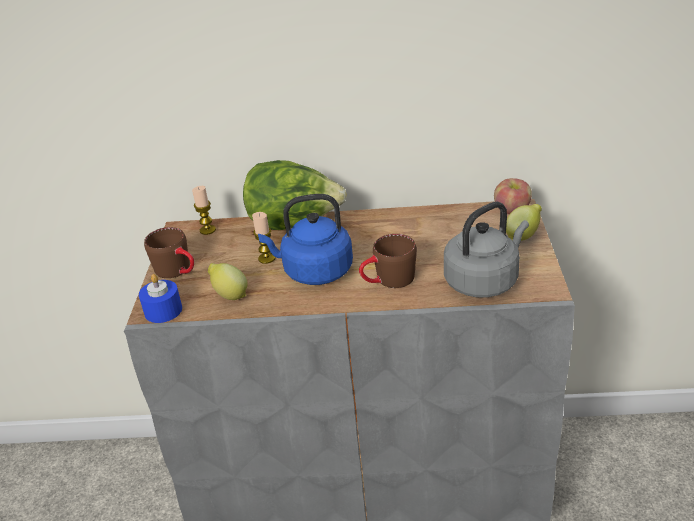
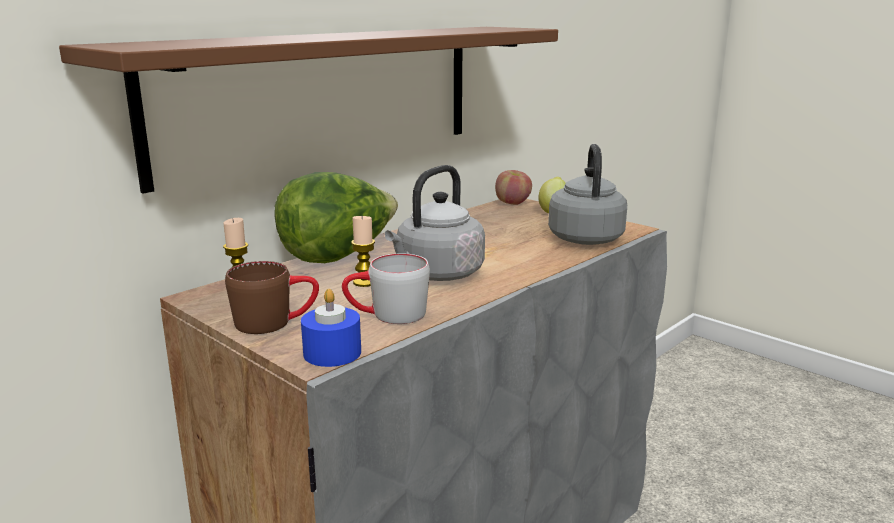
camera: 50 degrees left, 15 degrees down
(230, 295) = (387, 315): lemon -> grey mug
(304, 99) = (324, 97): none -> brown shelf
(314, 272) = (437, 275): blue kettle -> grey kettle
(388, 281) = (515, 259): brown mug -> none

